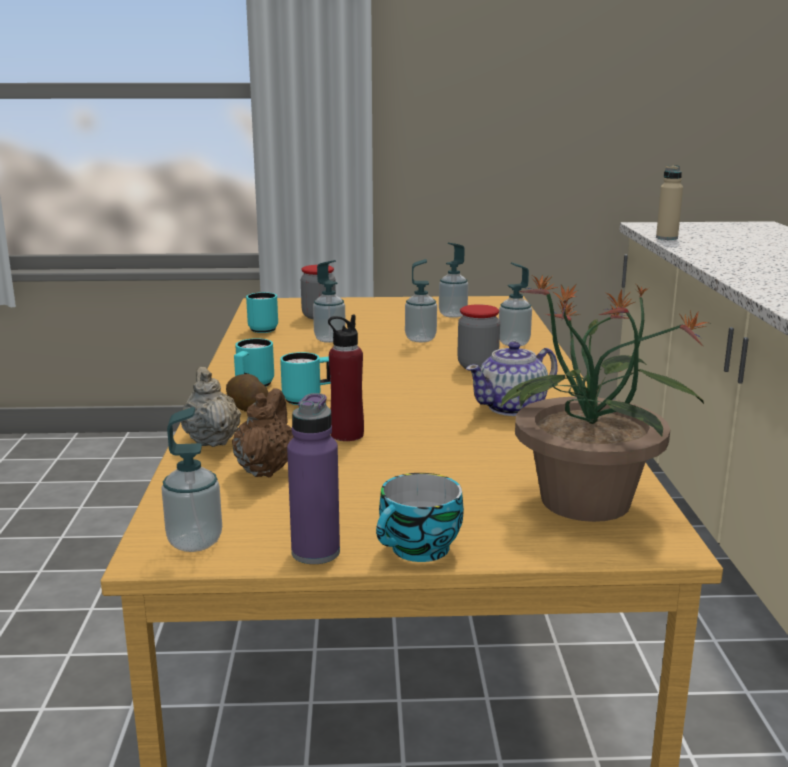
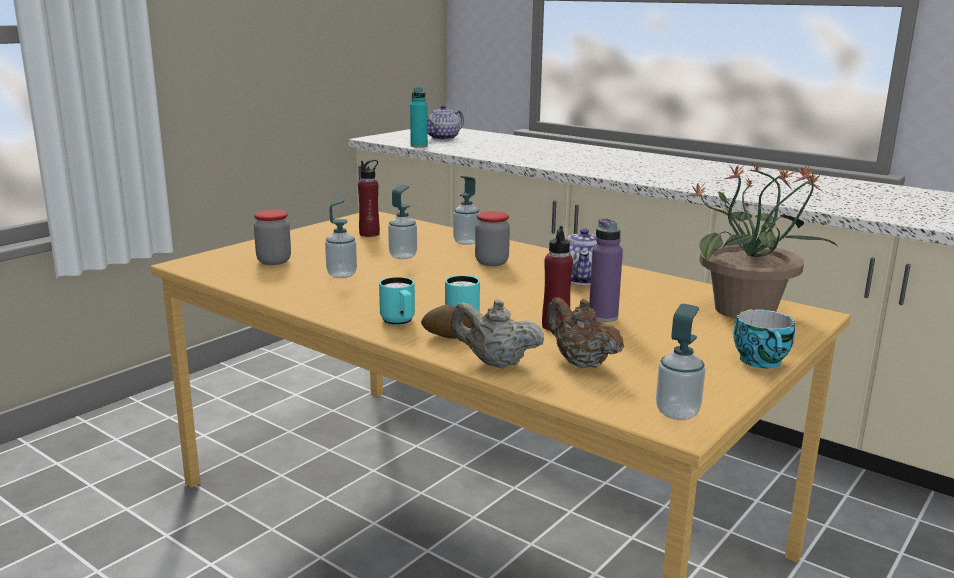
camera: 50 degrees left, 0 degrees up
(264, 328) = (262, 282): turquoise mug -> none
(315, 552) = (735, 385): purple bottle -> purple bottle (603, 317)
(453, 315) = (369, 234): soap dispenser -> red bottle
(666, 238) = (419, 146): beige bottle -> turquoise bottle
(726, 235) = (443, 138): none -> teapot

